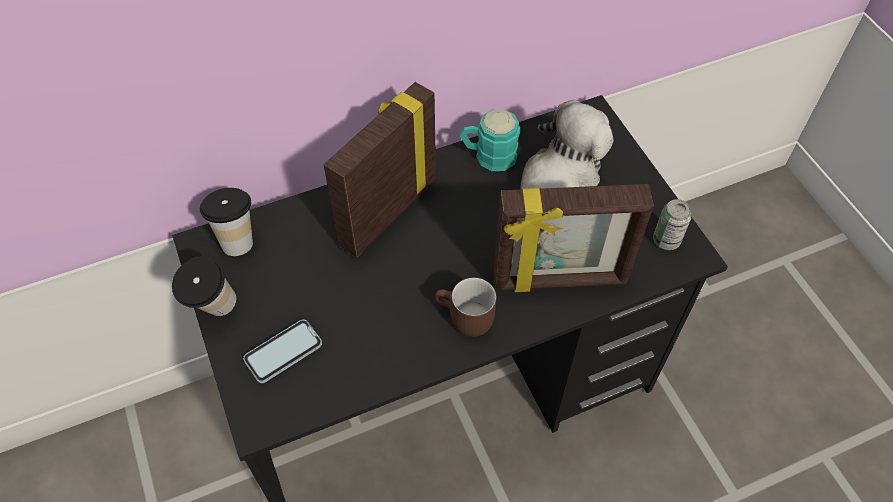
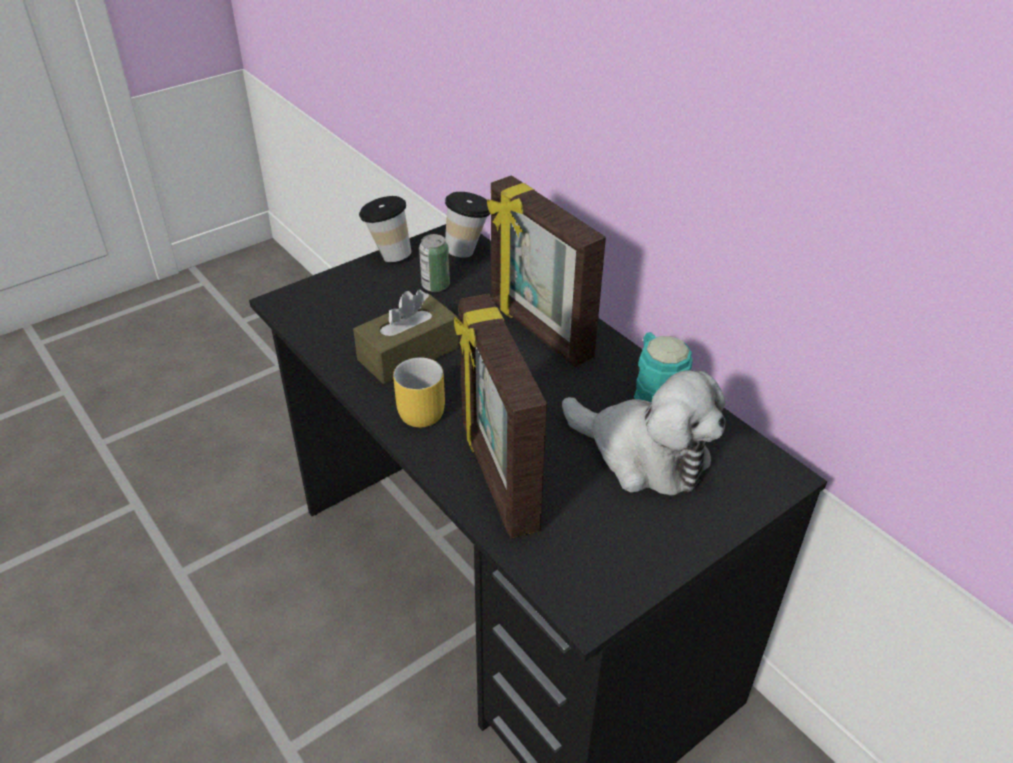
camera: 75 degrees right, 15 degrees down
(283, 352) = (355, 300): phone -> none
(386, 317) = (408, 354): none -> brown tissue box
(387, 211) = (538, 330): picture frame -> picture frame turned 150 degrees counterclockwise
(464, 320) = (419, 407): brown mug -> yellow mug
(666, 240) = (600, 576): can -> can (435, 286)

